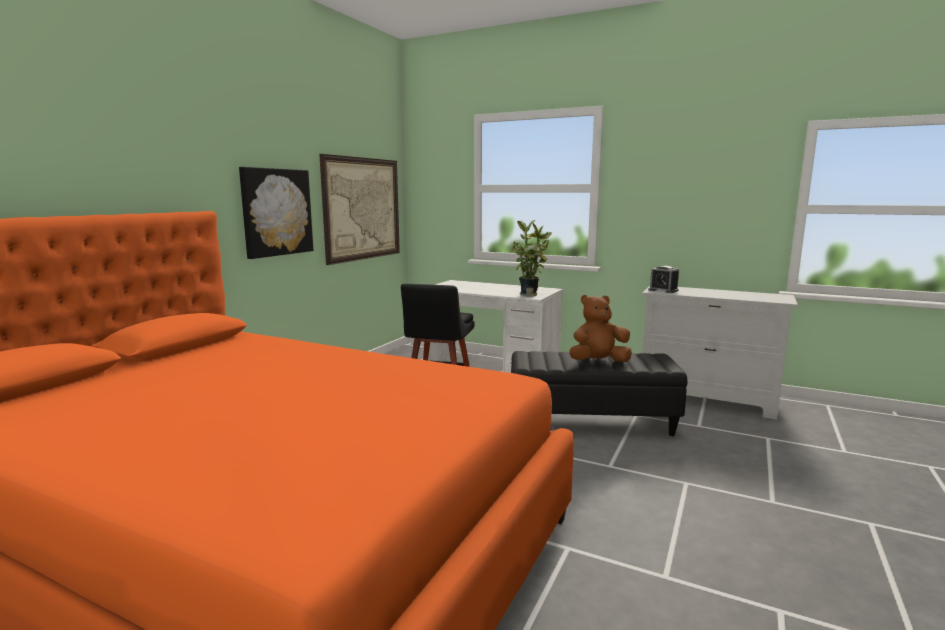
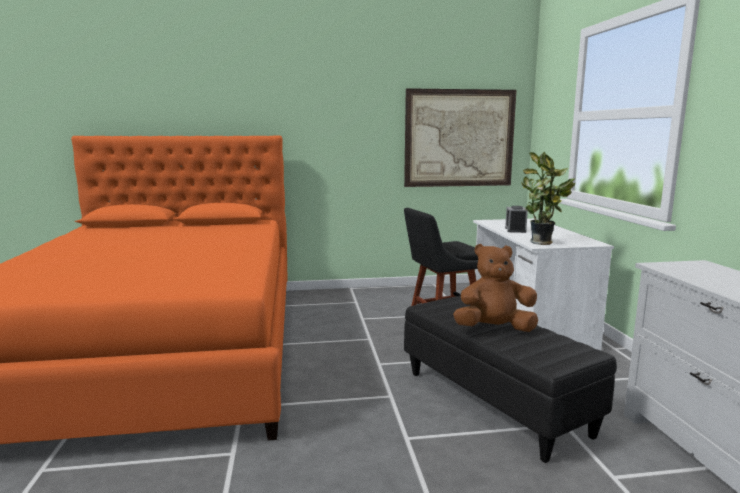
camera: 55 degrees right, 0 degrees up
(277, 212) = (352, 138): picture -> none
(598, 362) = (494, 329): brown plush toy -> brown plush toy turned 45 degrees counterclockwise
(663, 290) = (680, 268): alarm clock -> alarm clock (515, 230)

